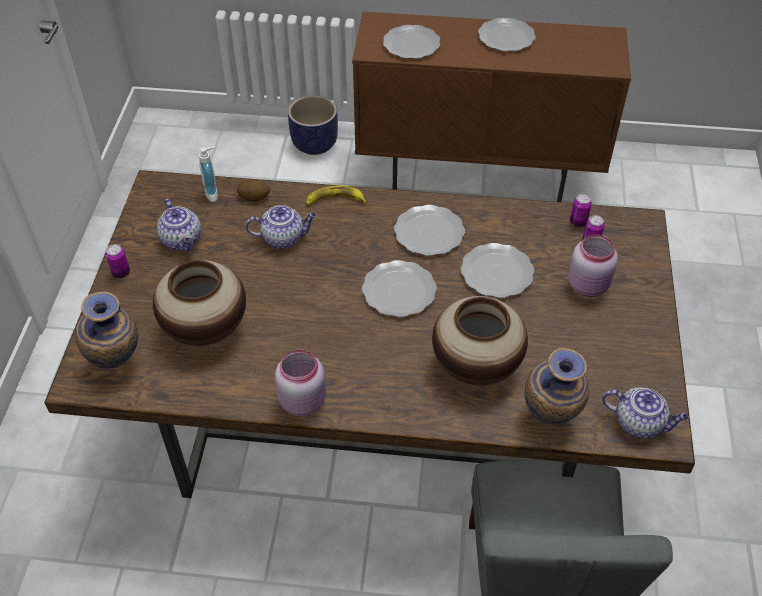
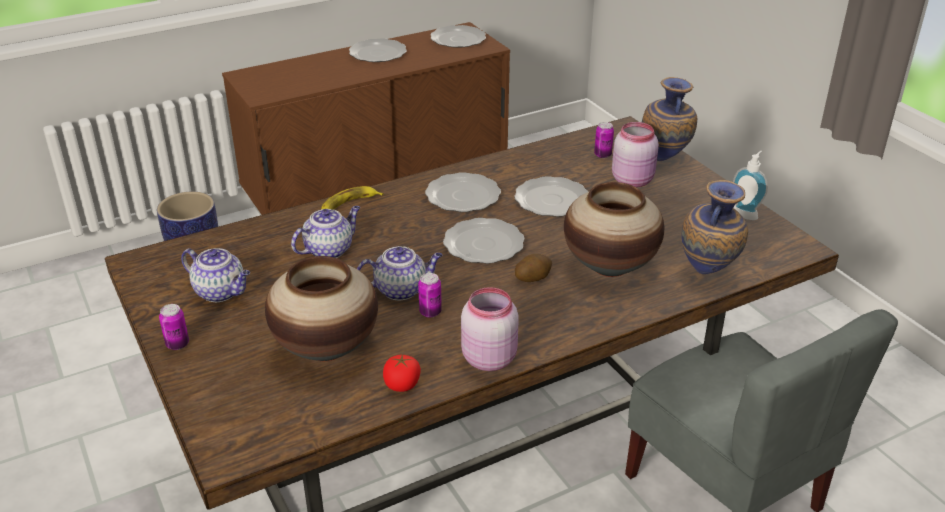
camera: 35 degrees left, 15 degrees down
(117, 364) = (258, 419): vase -> vase (665, 160)
(214, 193) = (215, 244): soap dispenser -> soap dispenser (746, 213)
(225, 389) = (402, 385): none -> tomato
(254, 196) = (262, 231): potato -> potato (533, 277)
(411, 45) = (296, 81): plate -> plate (458, 39)
(578, 222) = (577, 145): can -> can (430, 312)
(639, 423) = (773, 247): teapot -> teapot (401, 289)

